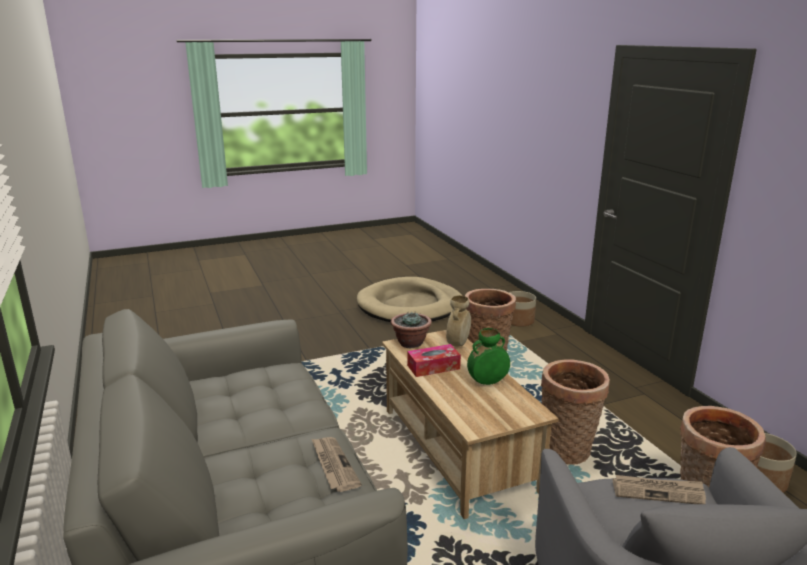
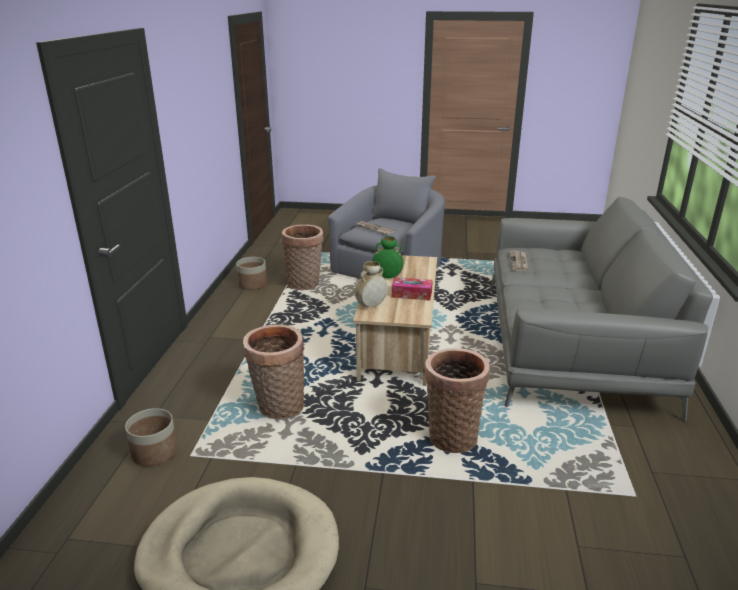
camera: 150 degrees left, 5 degrees up
(410, 343) = (408, 316): potted plant -> none
(567, 452) = (329, 322): basket -> basket (452, 436)

